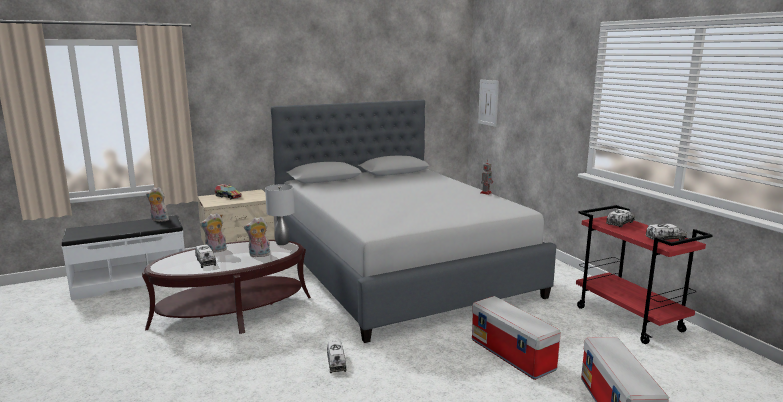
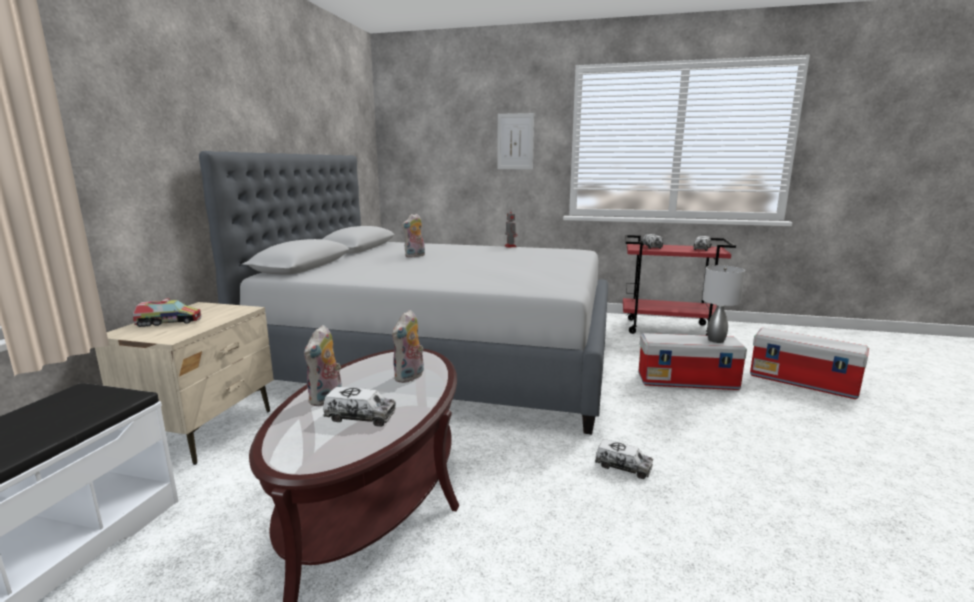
camera: 50 degrees left, 0 degrees up
(159, 220) = (62, 402): plush toy -> plush toy (415, 256)
(282, 243) = (392, 354): grey table lamp -> grey table lamp (716, 340)
(488, 102) = (413, 160): picture -> picture (515, 141)

